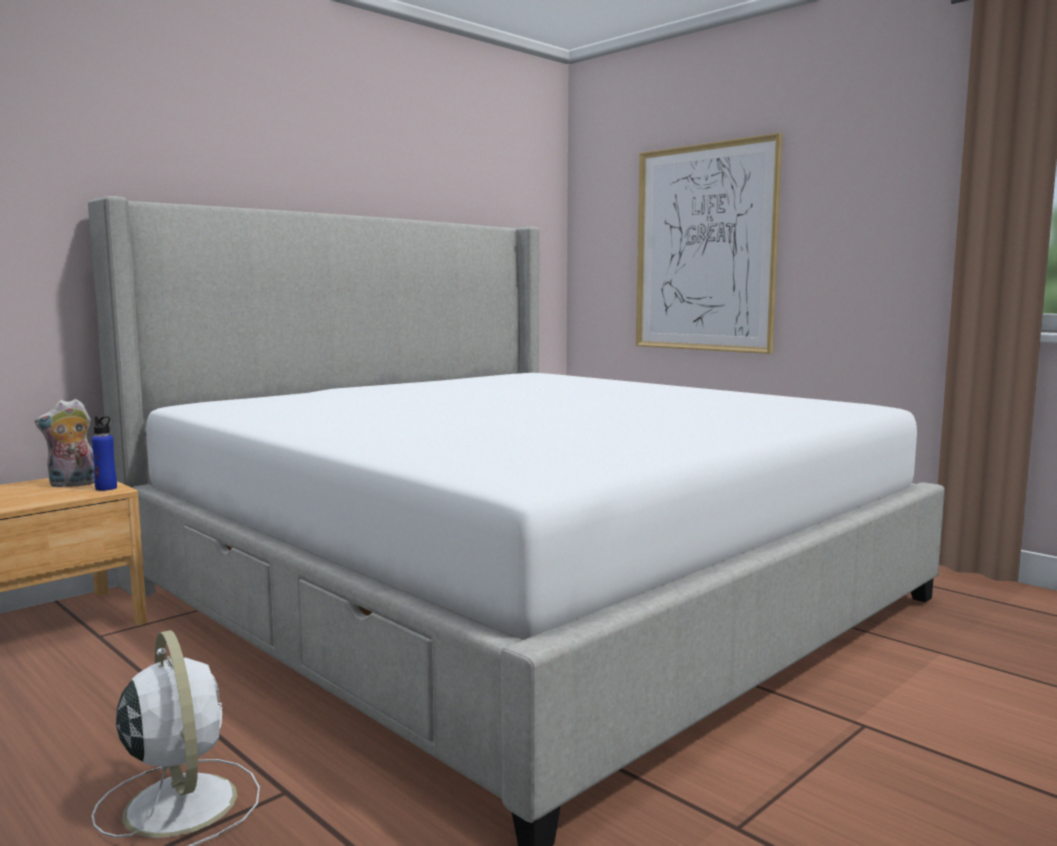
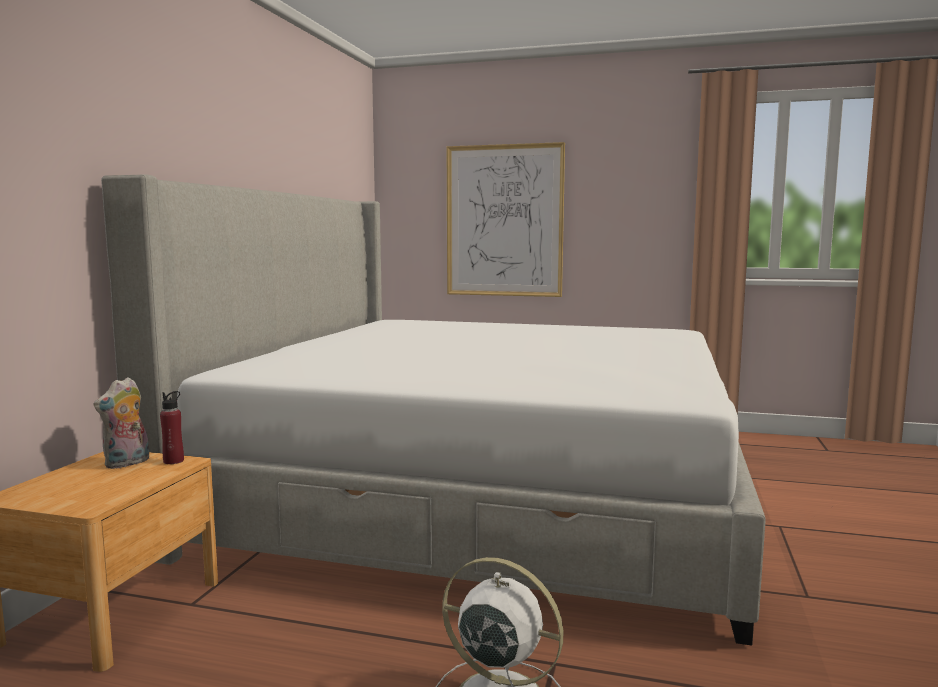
camera: 30 degrees left, 0 degrees up
(106, 488) = (173, 461): blue bottle -> red bottle

